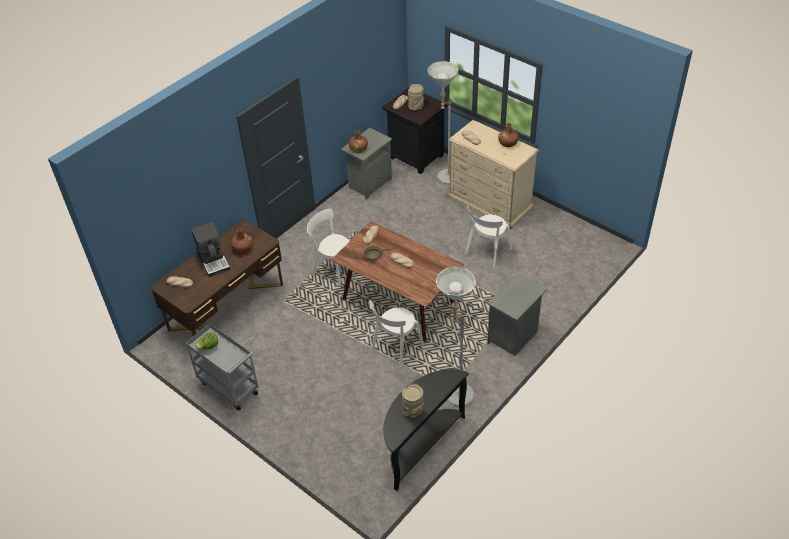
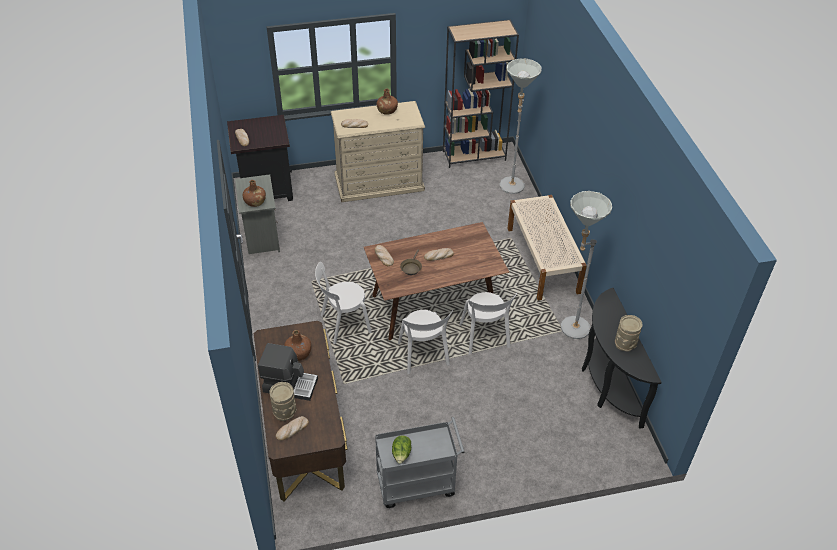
camera: 55 degrees left, 0 degrees up
(416, 106) = (261, 132): beige vase -> beige vase (285, 411)
(444, 178) = (316, 190): grey floor lamp -> grey floor lamp (511, 189)
(487, 253) = (435, 219): white chair -> white chair (424, 356)
(513, 337) = (543, 260): grey nightstand -> beige bench
(585, 232) = (474, 155): none -> bookcase

